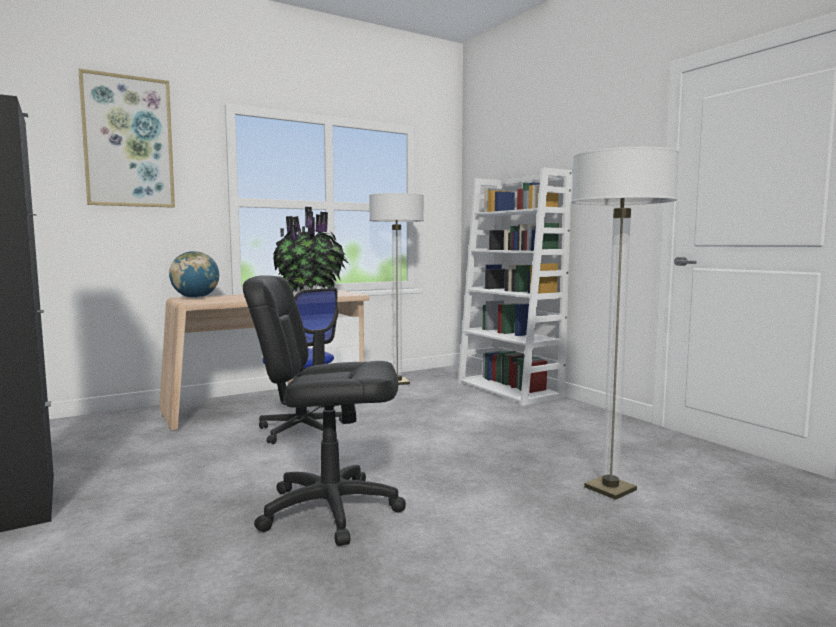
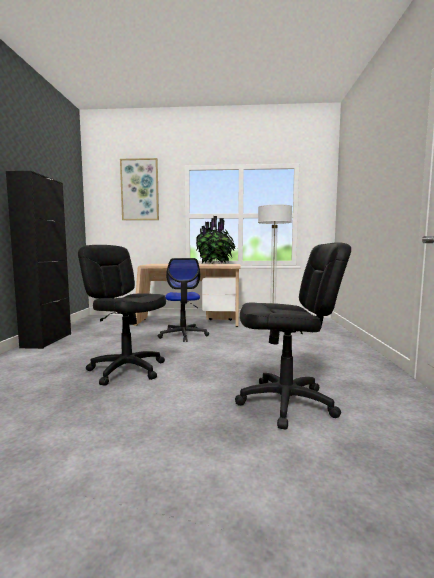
camera: 35 degrees right, 0 degrees up
(195, 298) = (158, 263): globe -> none
(510, 390) = (336, 336): white bookcase -> none
(610, 489) = (286, 403): floor lamp -> black office chair

